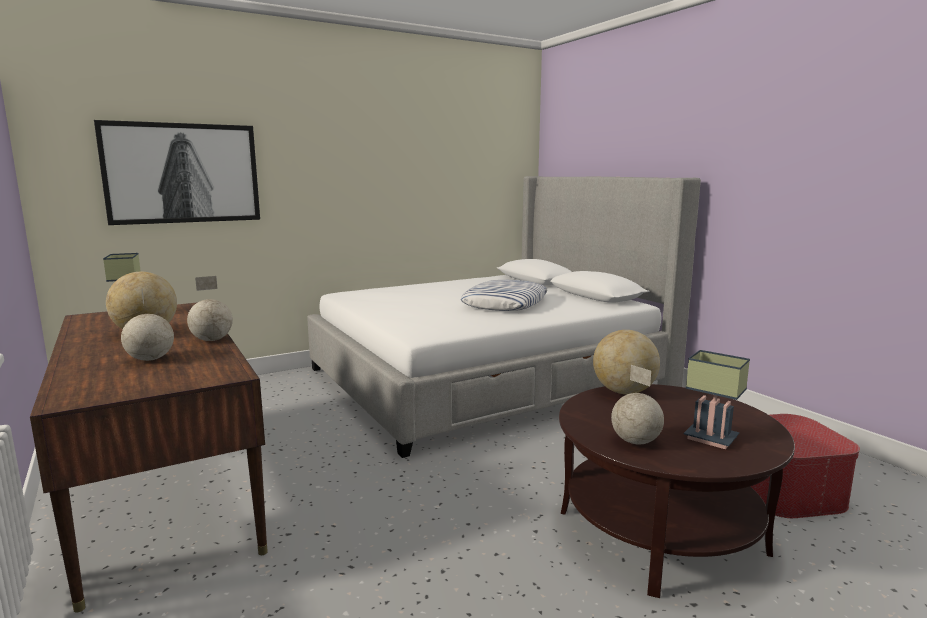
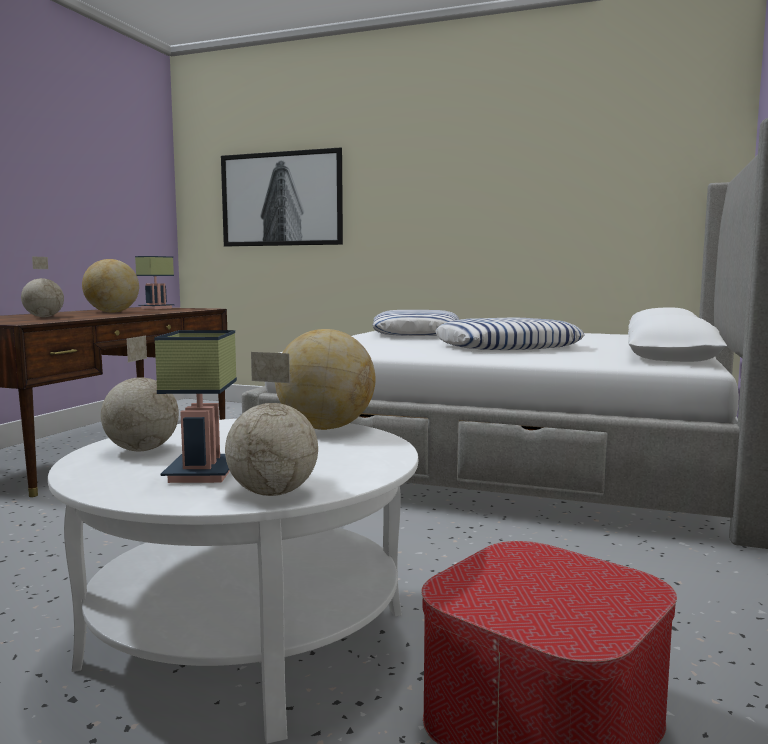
camera: 50 degrees right, 5 degrees down
(211, 340) = (111, 316): globe -> globe (272, 493)
(393, 298) = (416, 333): none -> pillow
(661, 531) = (248, 638): brown coffee table -> white coffee table

